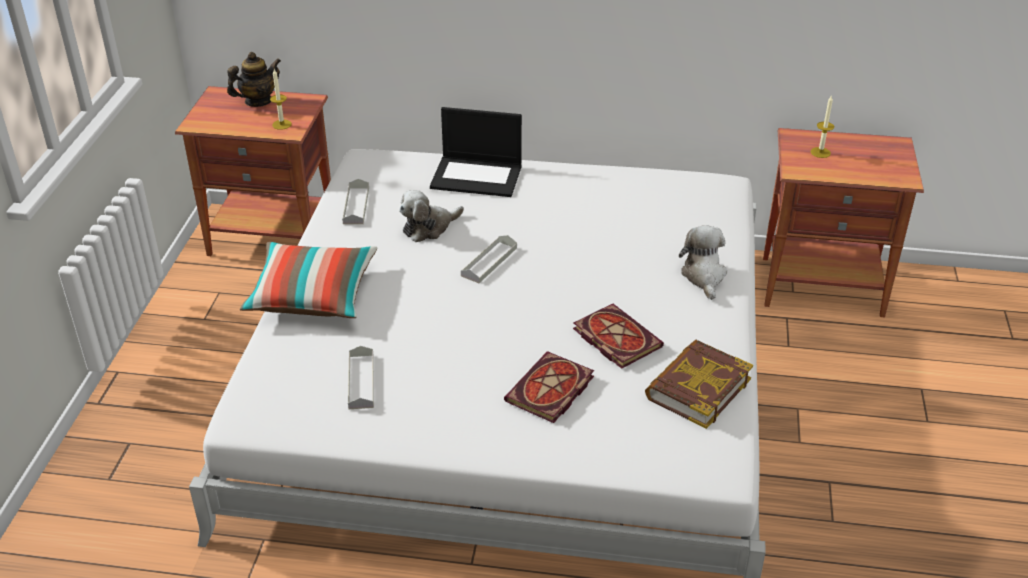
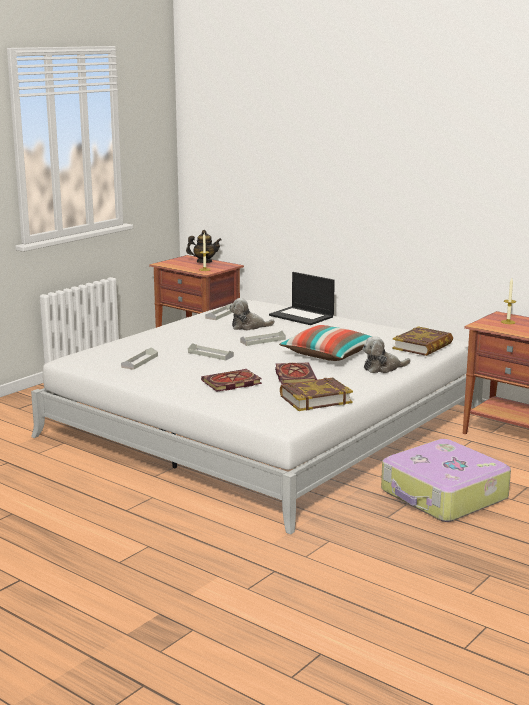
camera: 30 degrees right, 20 degrees down
(312, 295) = (156, 335): pillow -> pillow (328, 355)
(451, 325) = (210, 354): none -> grey tray
(704, 276) = (383, 368): plush toy -> plush toy turned 135 degrees counterclockwise
(708, 208) = (423, 346): none -> book
(853, 446) = (443, 495): none -> suitcase

